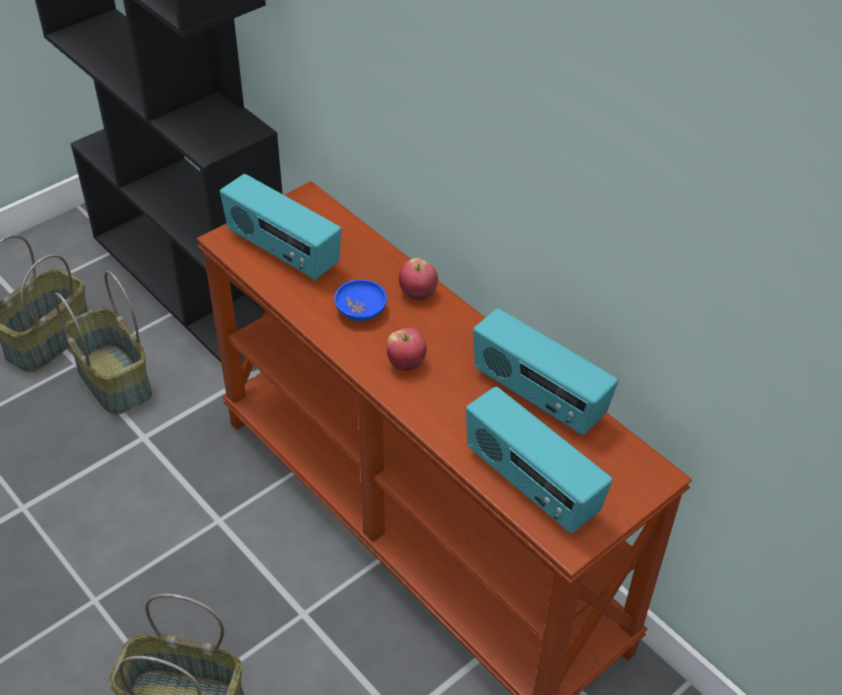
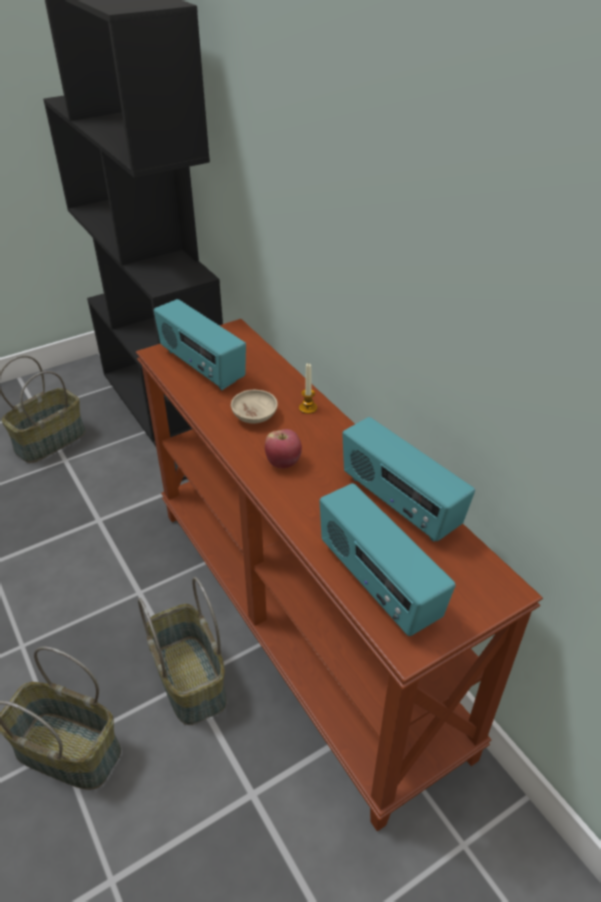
camera: 10 degrees right, 5 degrees down
(115, 380) = (90, 475): basket -> basket (192, 679)
(361, 311) = (254, 416): blue bowl -> beige bowl
(418, 294) = (308, 408): apple -> candle

